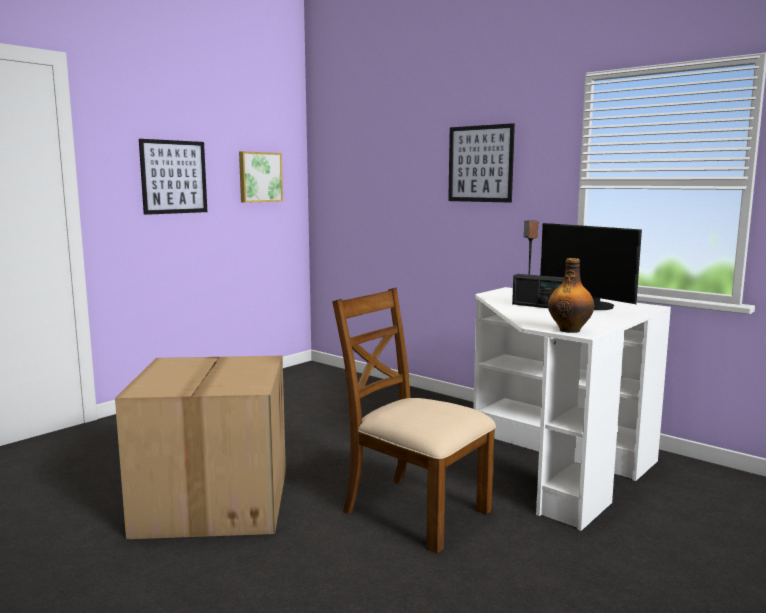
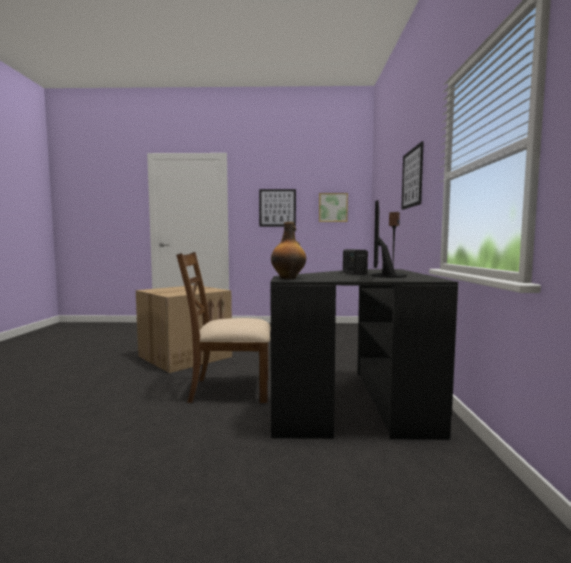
camera: 50 degrees right, 5 degrees down
(414, 511) = (229, 389): brown chair -> brown chair turned 90 degrees counterclockwise
(552, 463) = (360, 404): white desk -> black desk

